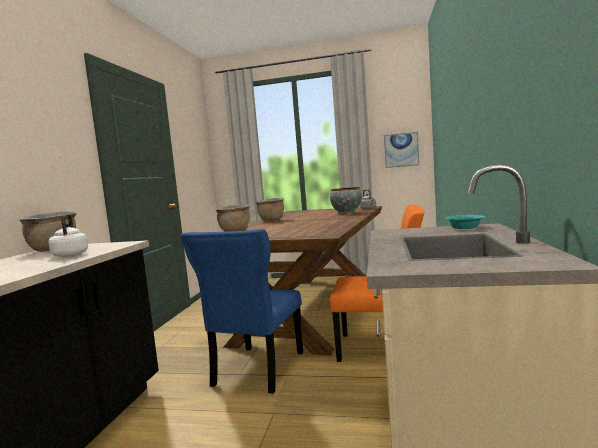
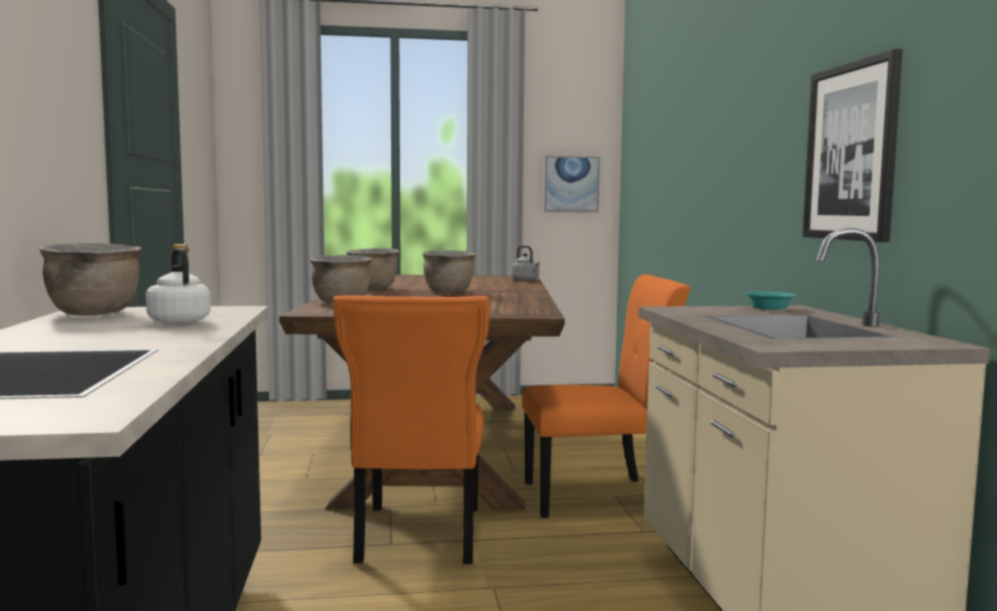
camera: 20 degrees left, 0 degrees up
(256, 371) = (418, 537): blue chair -> orange chair
(307, 220) = (449, 292): none -> brown cooking pot
(346, 212) = (496, 283): bowl -> none
(517, 103) = (851, 152): none -> picture

